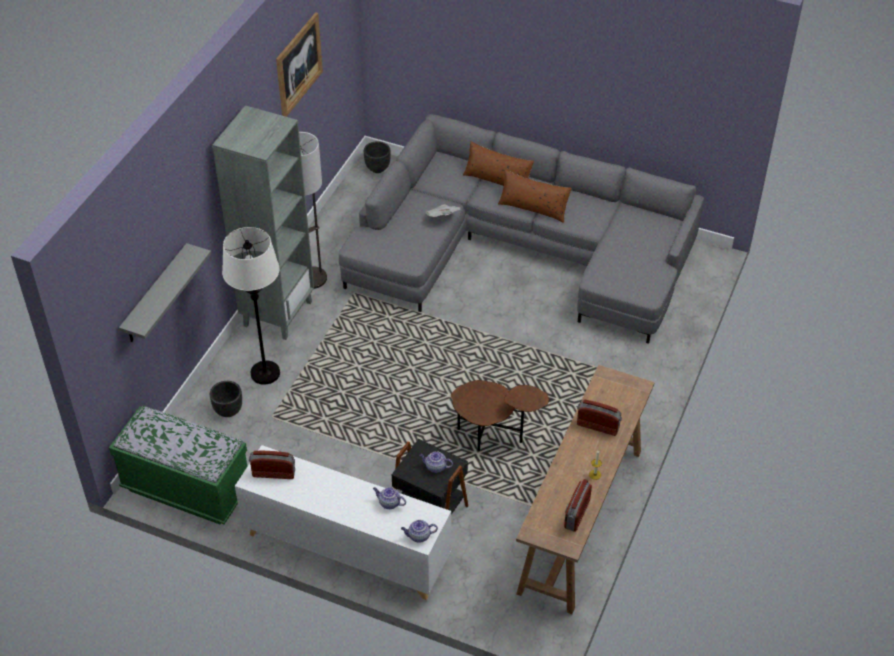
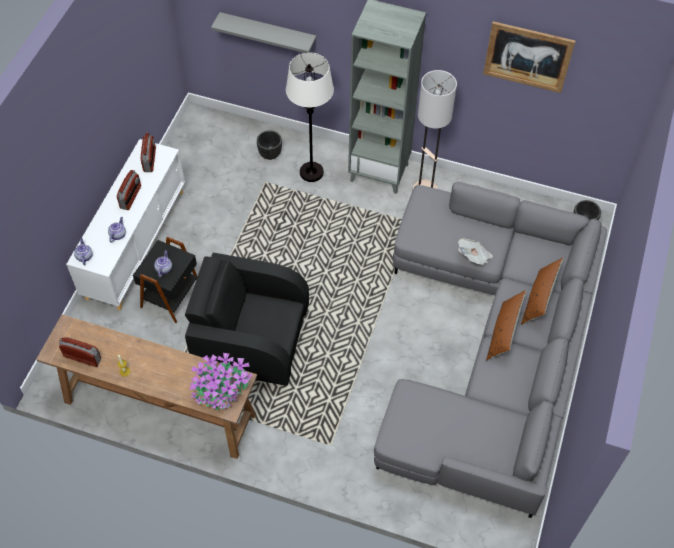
camera: 85 degrees right, 10 degrees up
(187, 489) = (193, 141): green bench -> none
(493, 436) = (251, 338): brown side table -> black armchair
(598, 426) = (180, 373): radio -> radio (131, 197)
(617, 392) = (221, 390): none -> potted plant

